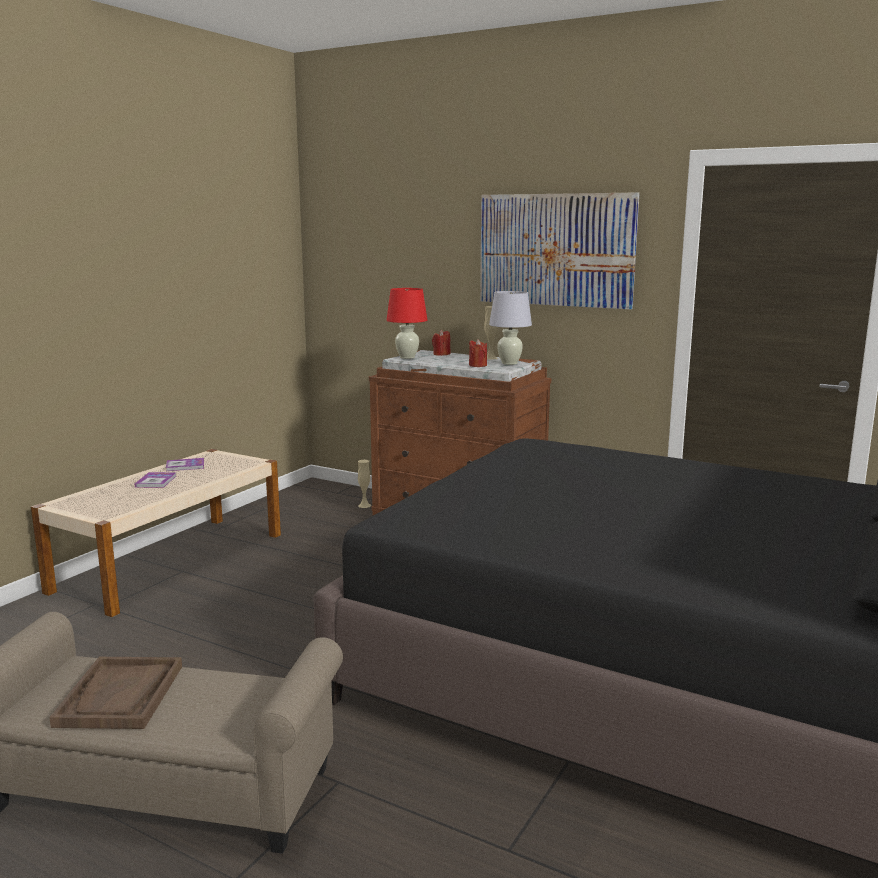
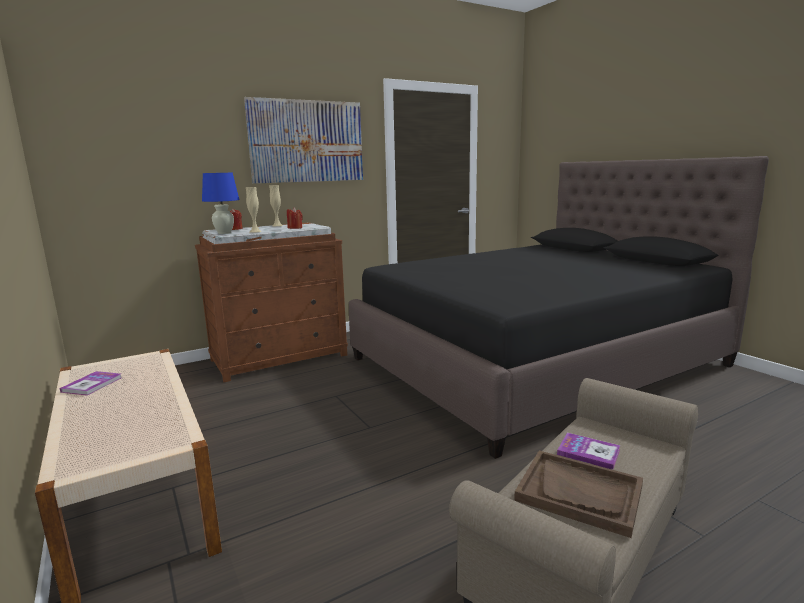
camera: 60 degrees left, 0 degrees up
(156, 481) = (113, 403): book -> book (588, 452)
(364, 505) = (186, 378): beige vase -> beige vase (255, 231)
(407, 357) = (224, 233): red table lamp -> blue table lamp
(509, 363) = (303, 225): white table lamp -> none

